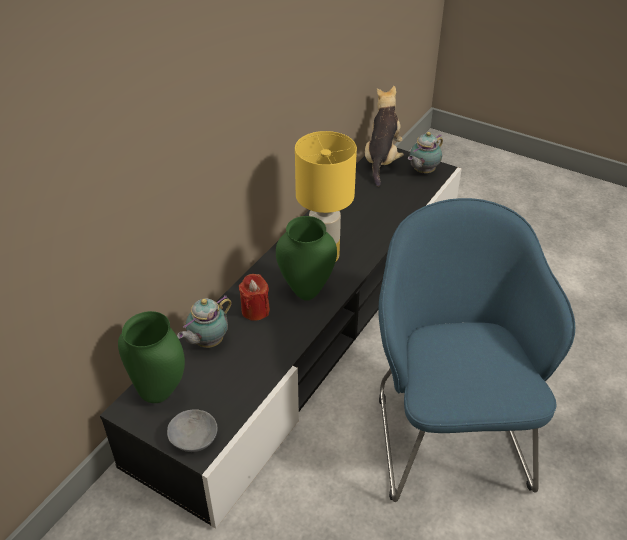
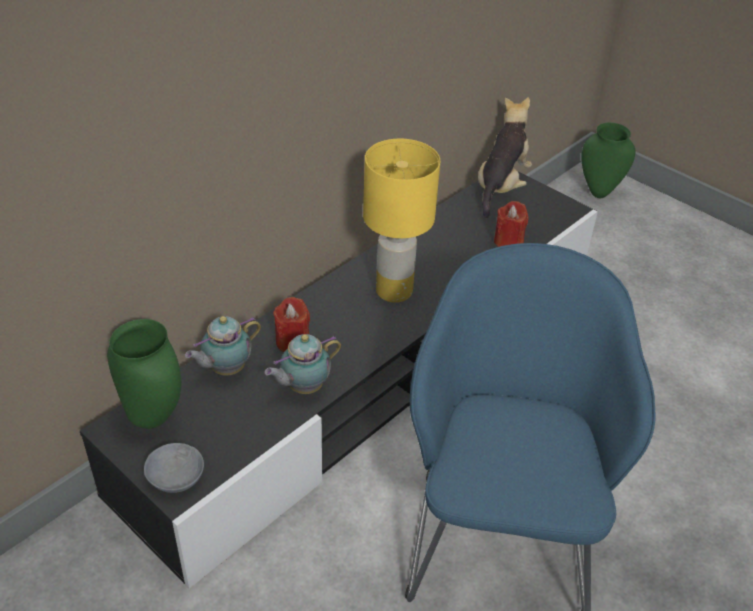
camera: 10 degrees right, 0 degrees up
(306, 293) = (359, 332): green vase -> green vase (598, 193)
(401, 202) = (508, 241): none -> red candle
(422, 171) = (546, 208): teapot -> teapot (303, 387)

